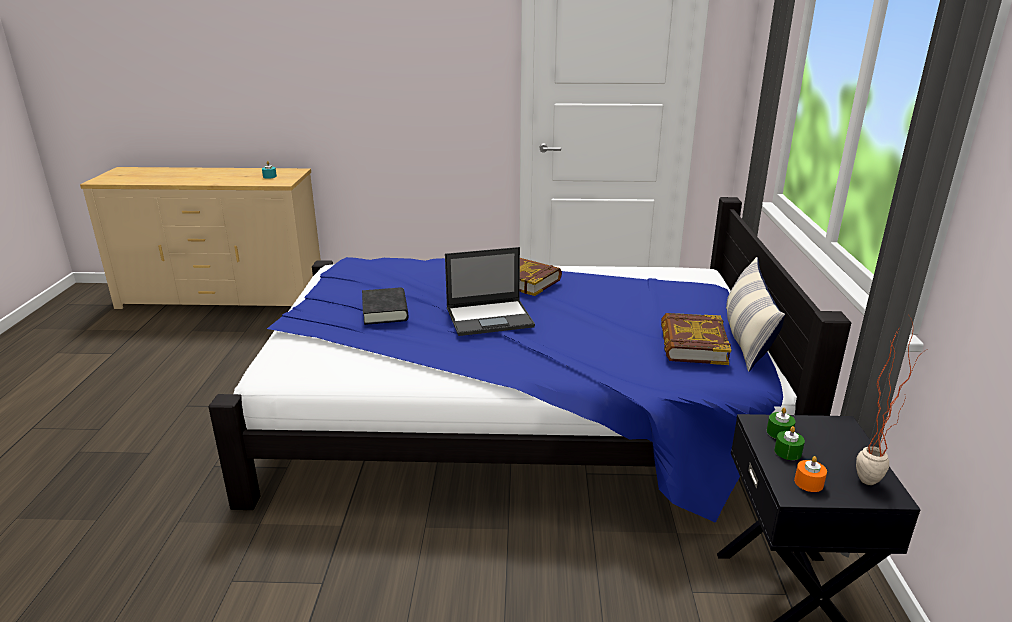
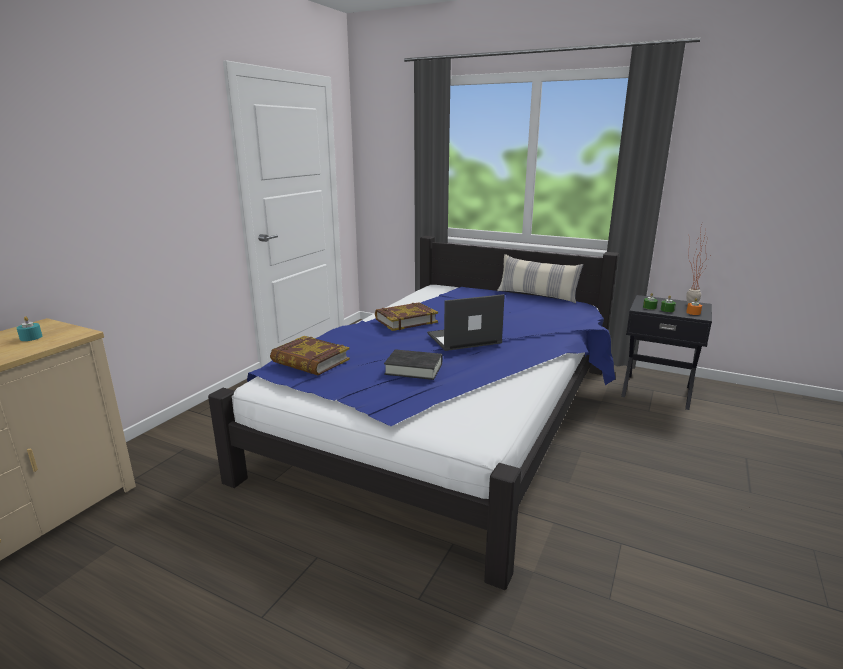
camera: 65 degrees left, 5 degrees down
(490, 317) = (463, 338): laptop -> laptop turned 120 degrees counterclockwise
(692, 344) = (540, 304): book -> book (310, 361)

